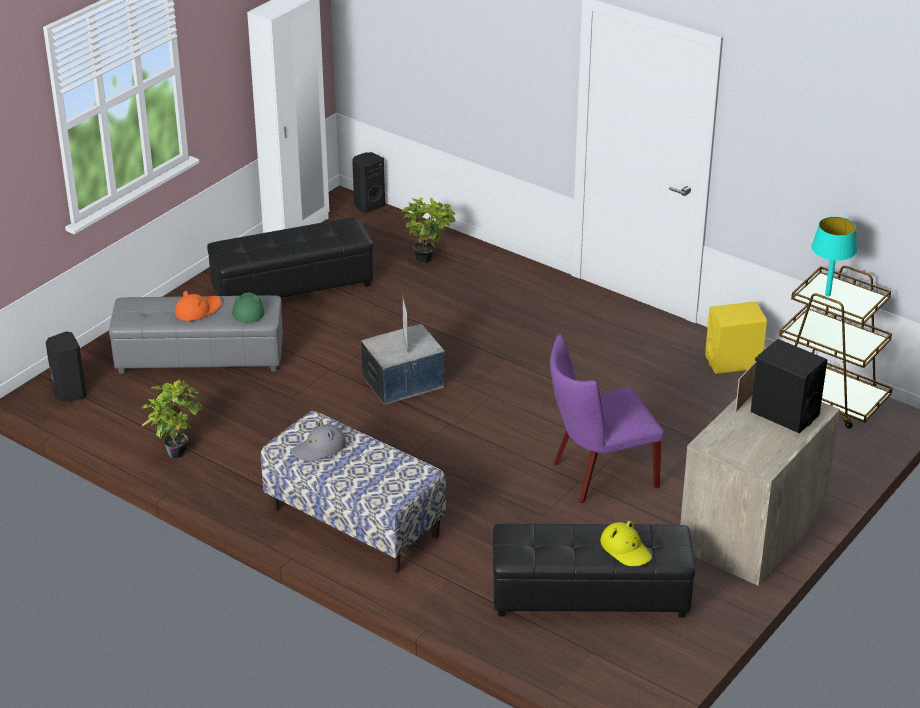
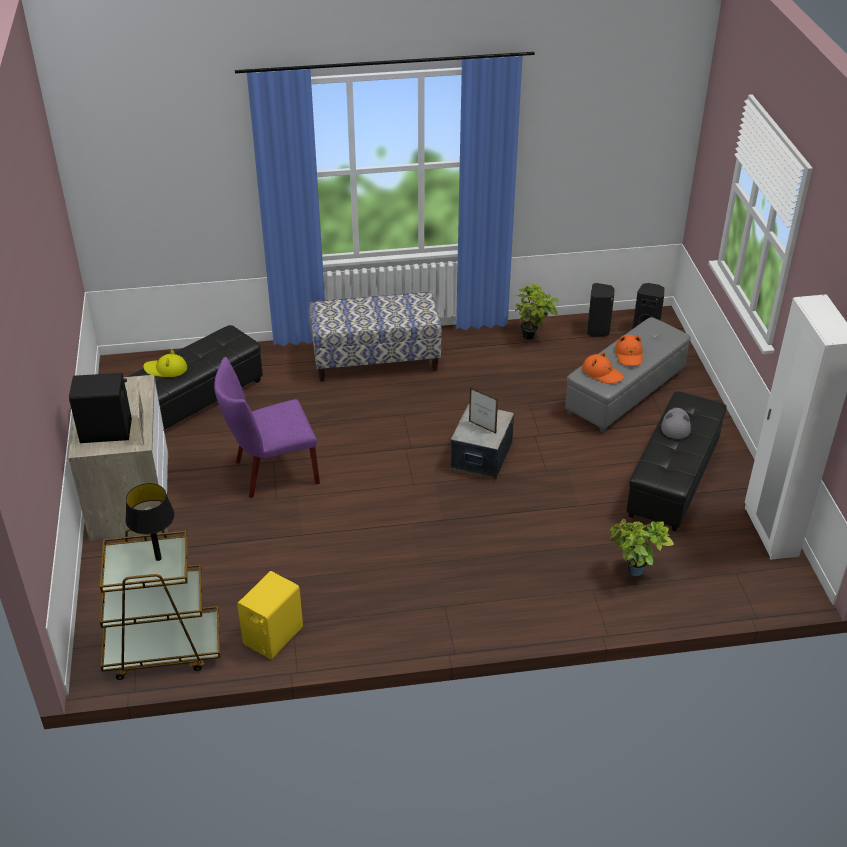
camera: 135 degrees right, 5 degrees up
(248, 310) = (602, 373): green hat -> orange hat
(319, 448) = (400, 307): grey hat -> grey hat (675, 425)
(368, 205) = (770, 597): black speaker -> black speaker (598, 330)
(598, 475) = (271, 473): purple chair -> purple chair turned 135 degrees counterclockwise
(827, 295) = (158, 558): turquoise table lamp -> black table lamp

